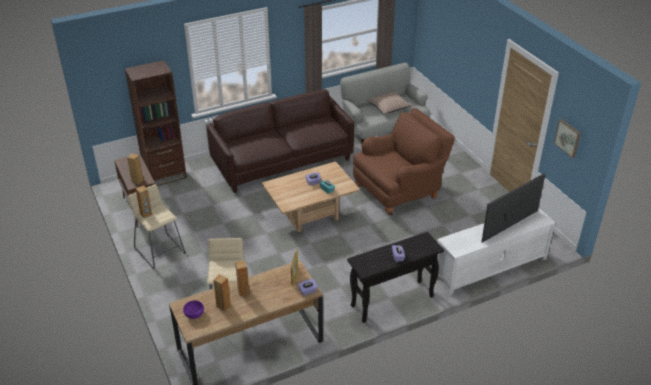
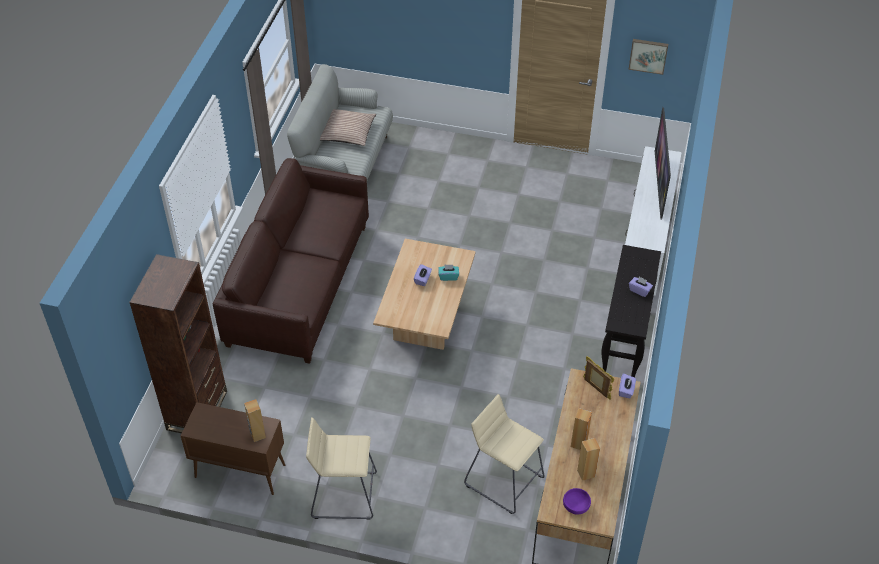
camera: 50 degrees left, 10 degrees up
(146, 214) = (334, 461): brown speaker -> none
(399, 191) = (464, 224): brown armchair -> none

